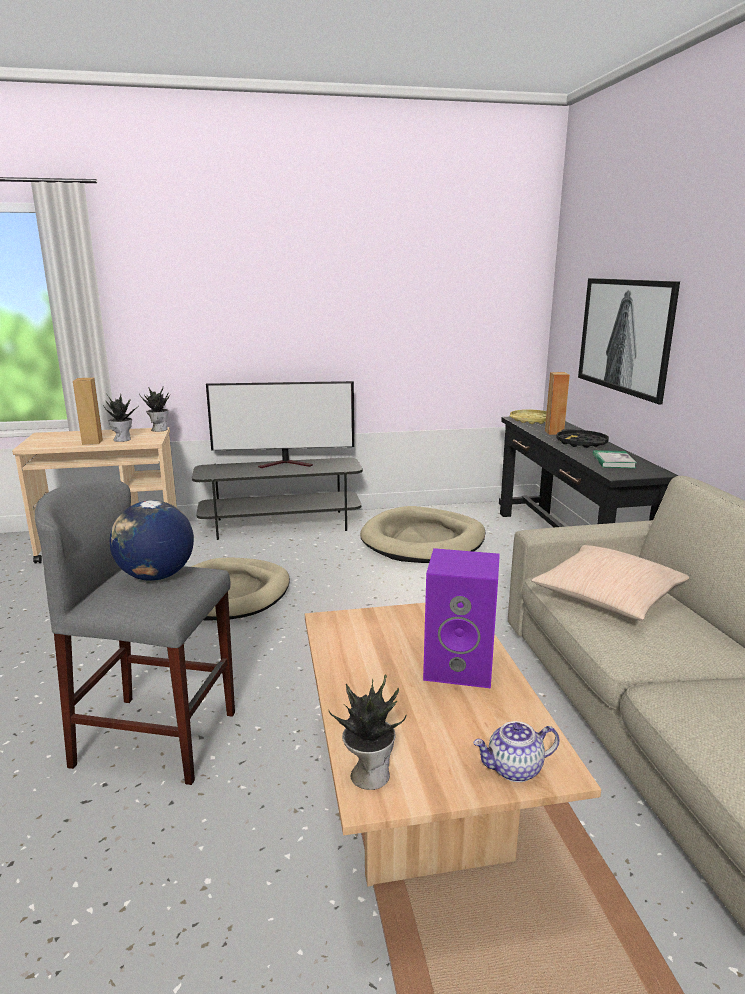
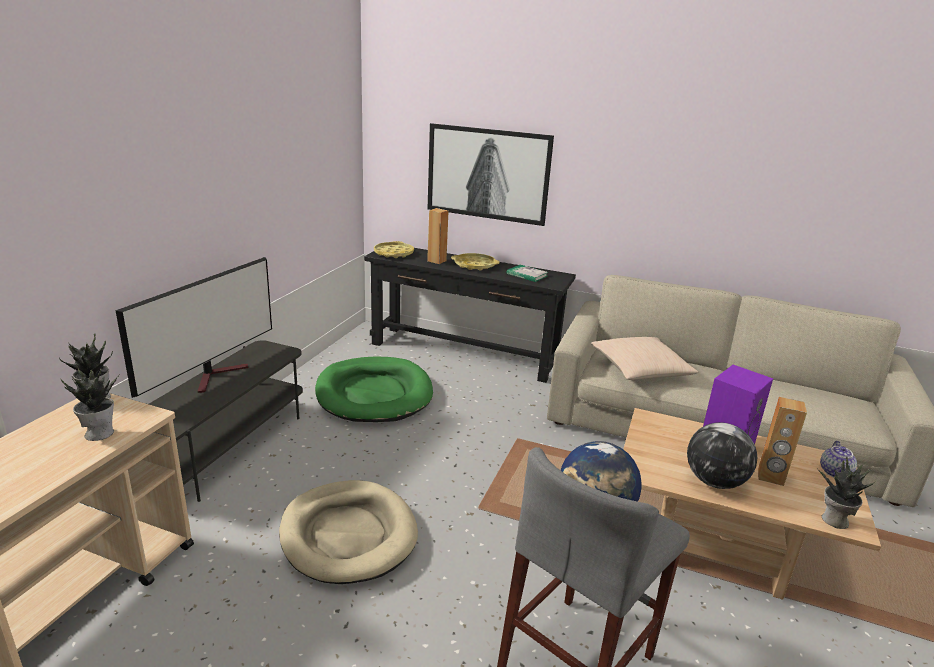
camera: 60 degrees left, 5 degrees up
(92, 442) = (66, 458): brown speaker -> brown speaker (770, 477)
(362, 669) = (714, 481): none -> globe
(423, 540) = (374, 394): beige dog bed -> green dog bed
(581, 443) = (475, 265): black tray -> yellow tray

